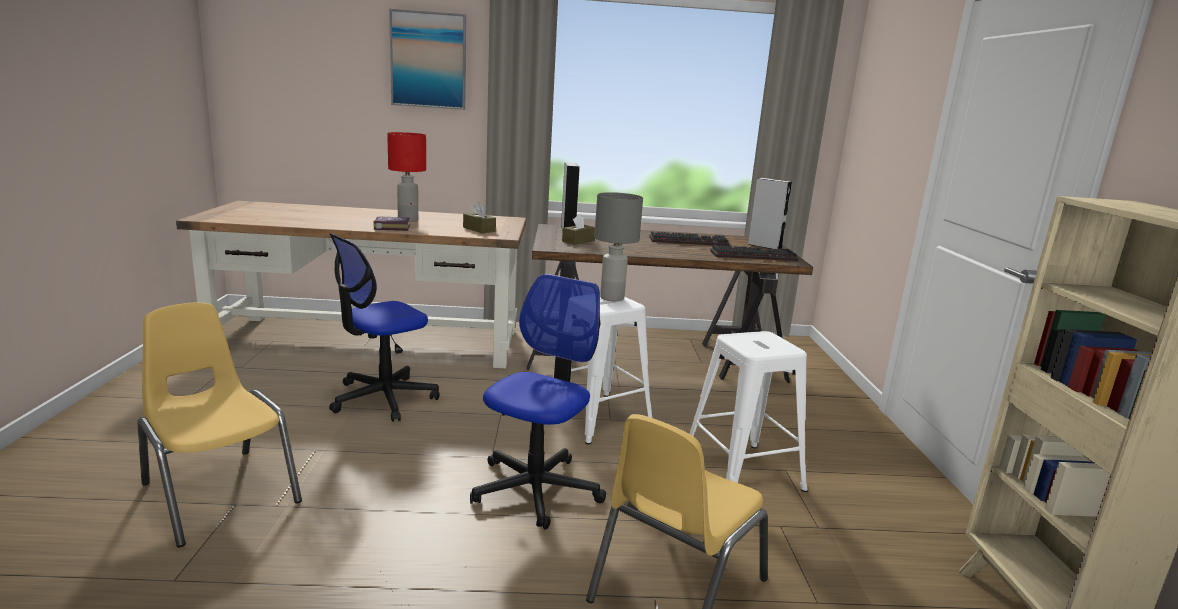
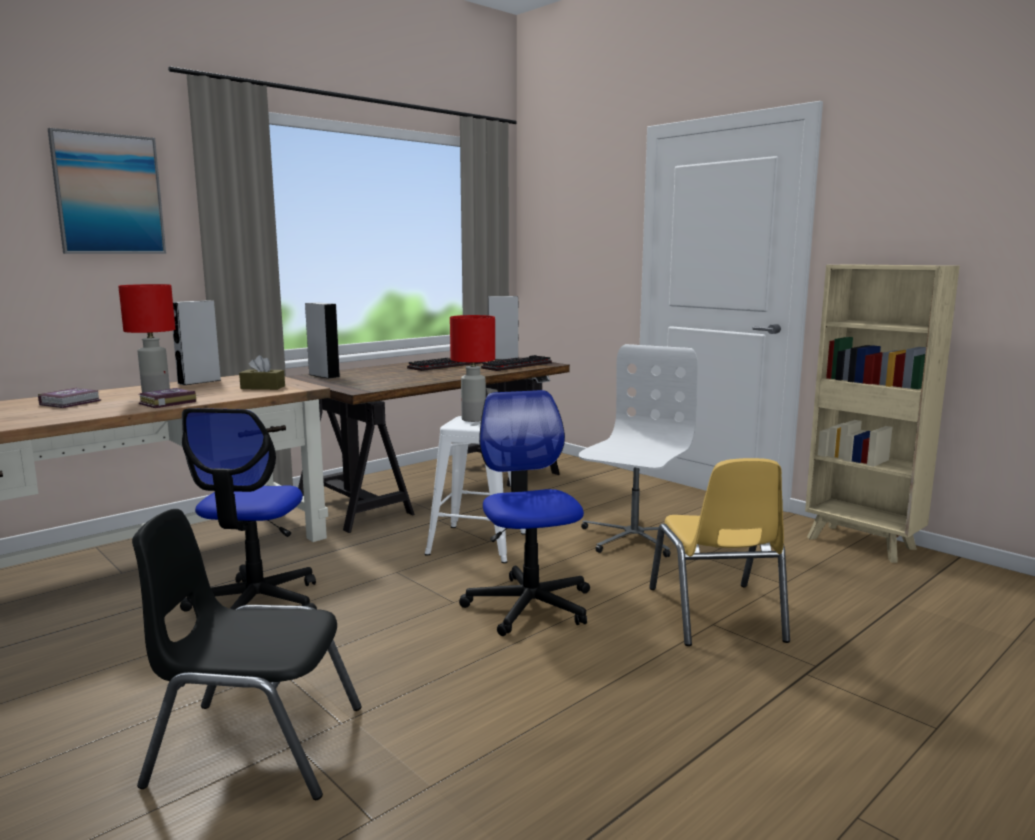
camera: 40 degrees left, 5 degrees down
(219, 493) = (256, 746): yellow chair -> black chair
(352, 215) = (72, 402): none -> book
(460, 216) = (199, 382): none -> grey speaker
(578, 241) = (364, 381): brown tissue box -> none
(611, 298) = (473, 419): grey table lamp -> red table lamp
(743, 473) = (633, 538): white stool -> white office chair

